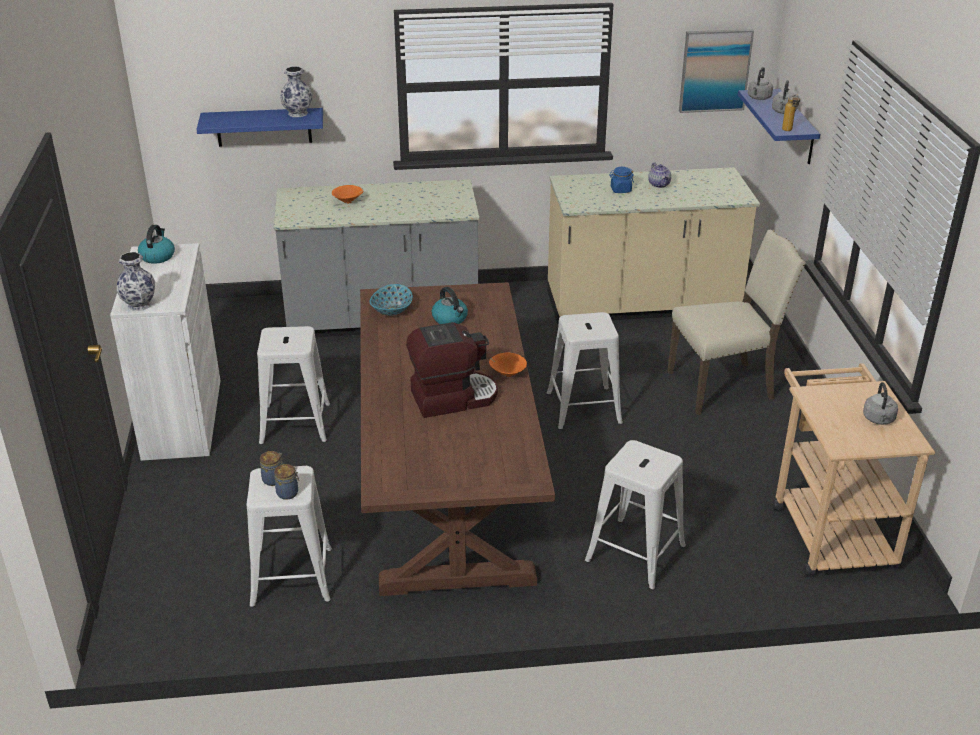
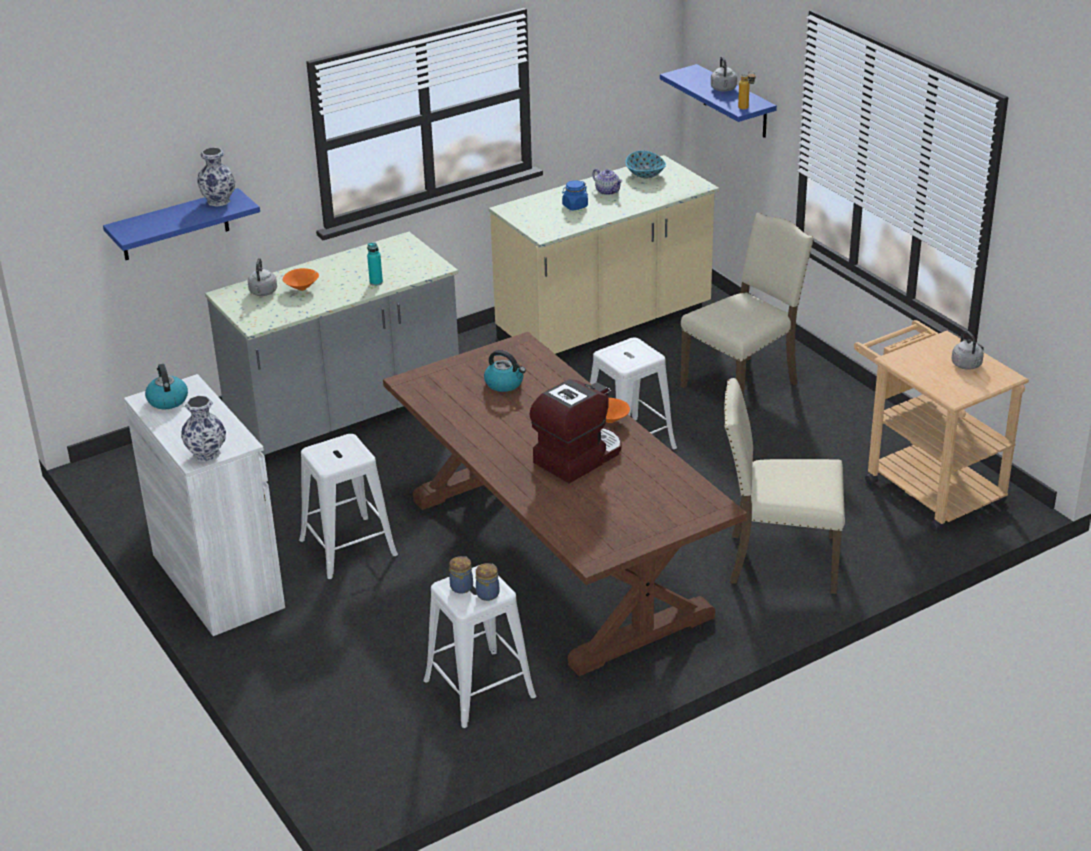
camera: 25 degrees left, 0 degrees up
(392, 310) = (438, 391): bowl -> bowl (645, 174)
(407, 211) = (376, 282): none -> turquoise bottle
(635, 553) = (779, 561): white stool -> beige chair
(715, 70) = (628, 57): picture -> none
(758, 98) = (687, 79): grey kettle -> grey kettle (263, 293)

